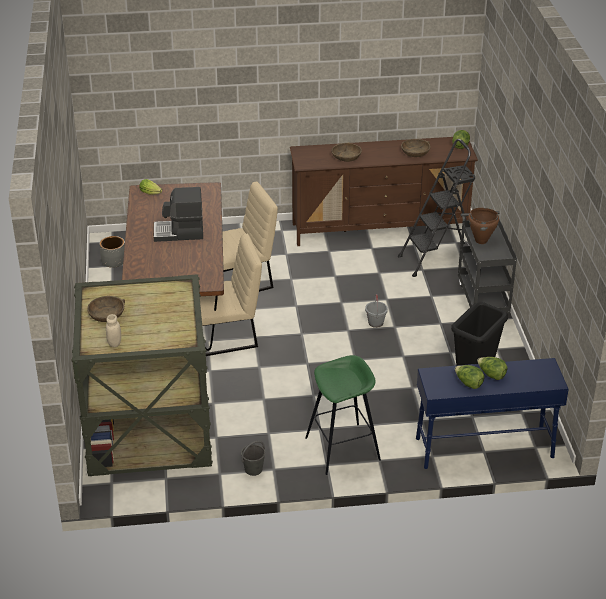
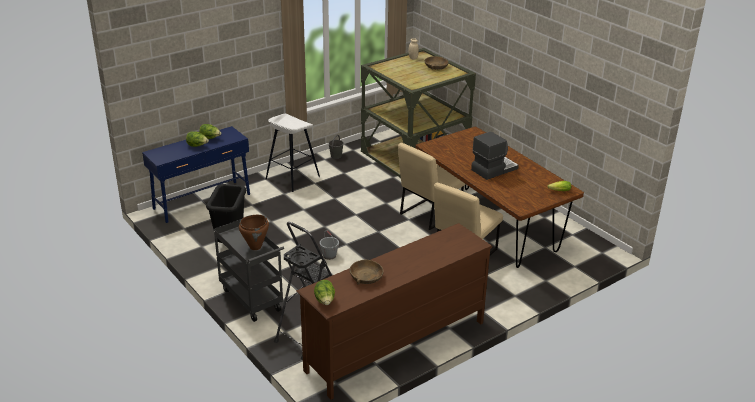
camera: 150 degrees right, 5 degrees down
(113, 261) = (576, 238): grey planter -> none
(343, 449) = (292, 178): green stool -> white stool
(346, 156) = (428, 250): brown bowl -> none

